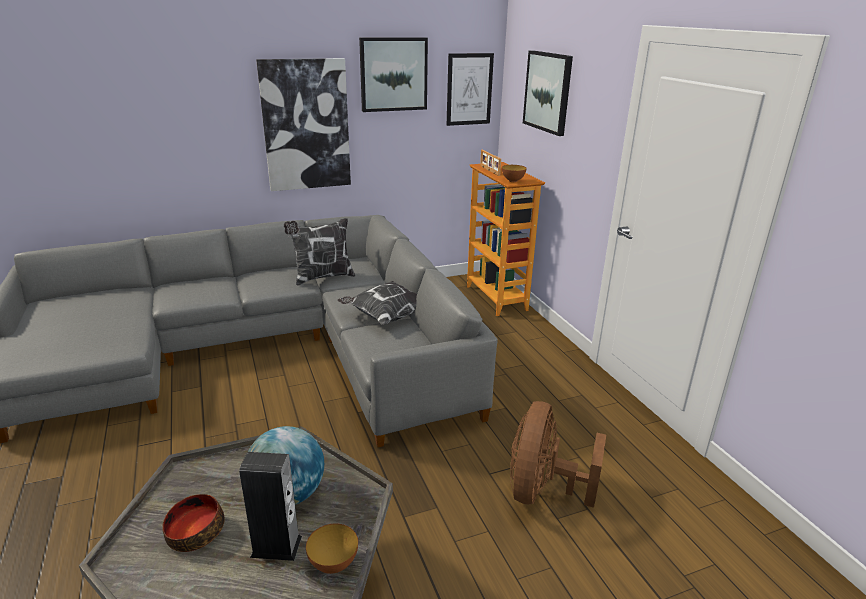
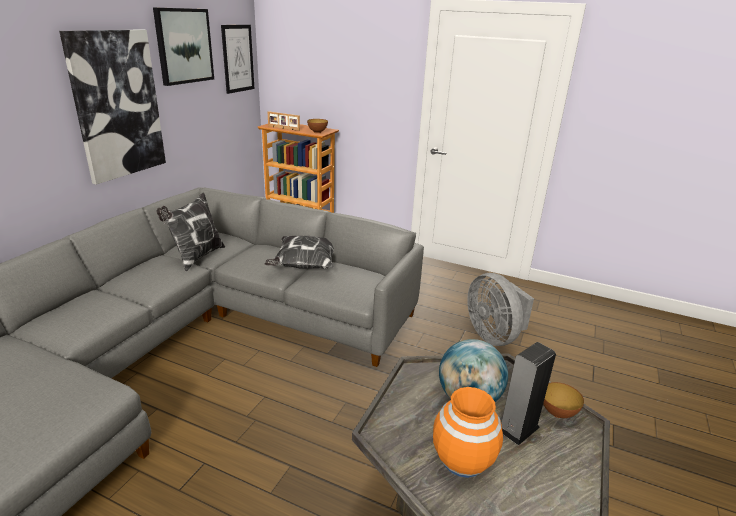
camera: 45 degrees left, 0 degrees up
(195, 531) = (463, 459): bowl -> orange vase
(542, 490) = (494, 336): brown fan -> grey fan
(548, 92) = (326, 55): picture -> none

